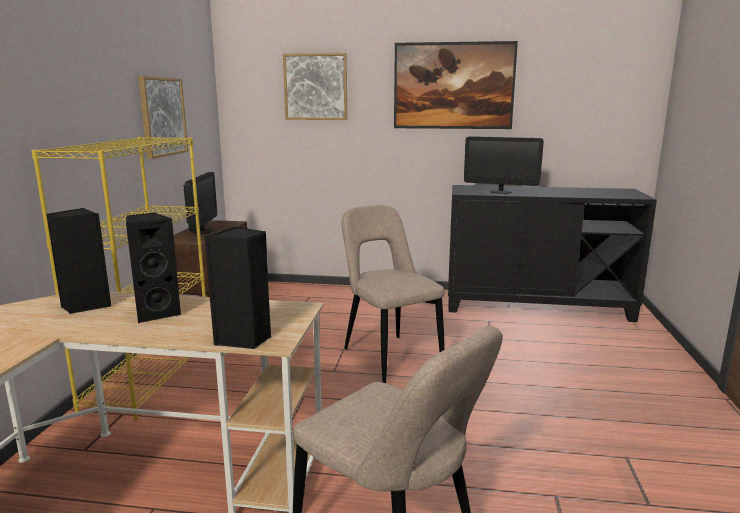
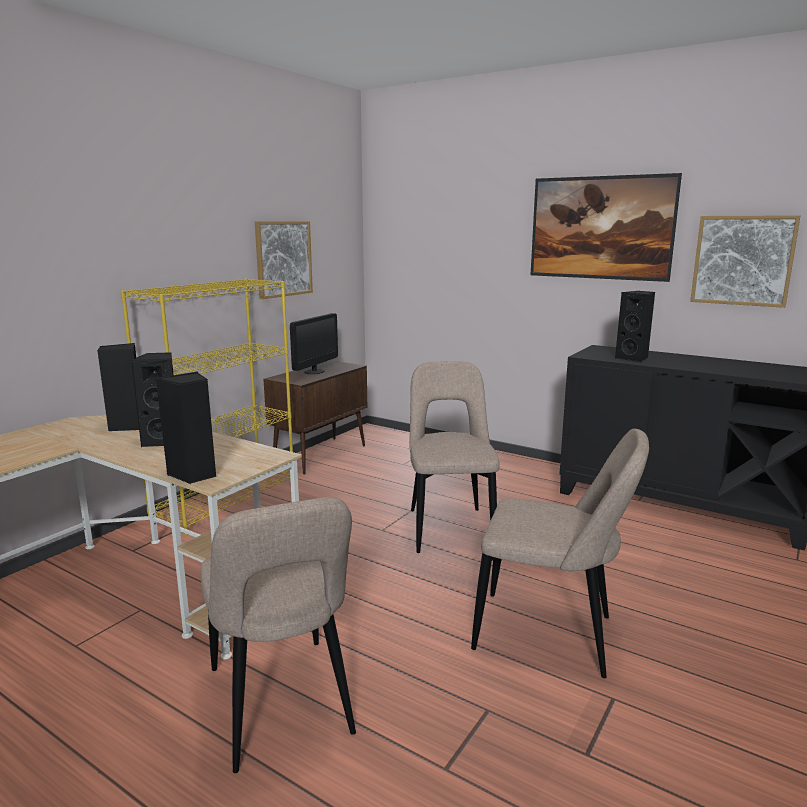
camera: 25 degrees right, 0 degrees up
(316, 87) = (453, 228): picture -> picture (742, 260)
(500, 192) = (633, 358): monitor -> black speaker
(543, 423) = (550, 635): none -> beige chair

